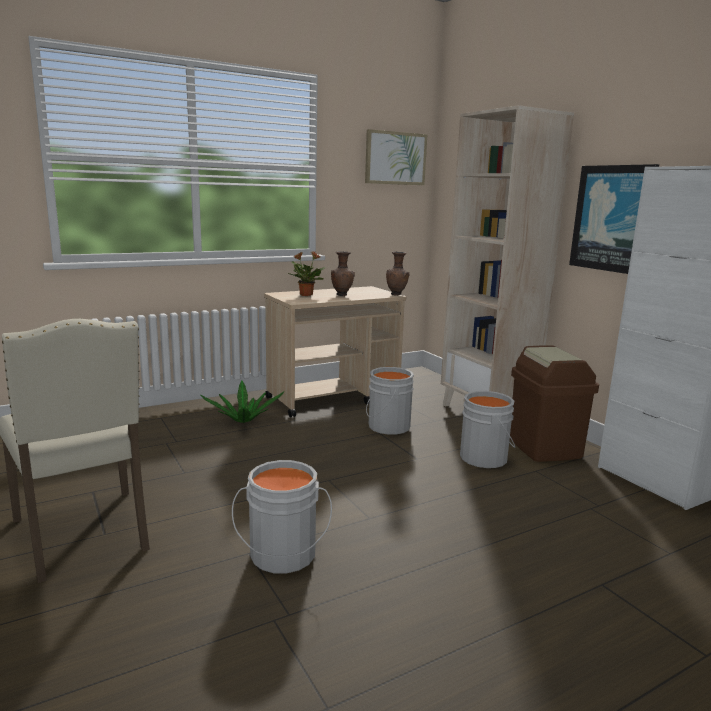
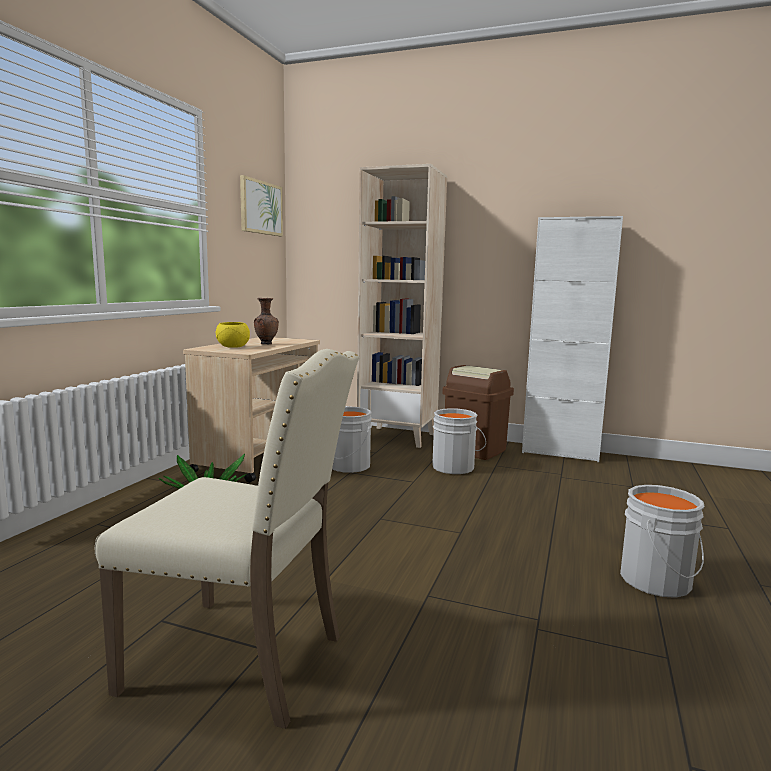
camera: 40 degrees left, 5 degrees down
(282, 556) = (456, 585): grey bucket -> grey bucket (659, 581)
(305, 295) = (232, 347): potted plant -> yellow bowl
(396, 294) = (309, 339): brown vase -> none
(612, 218) = (492, 259): picture -> none

